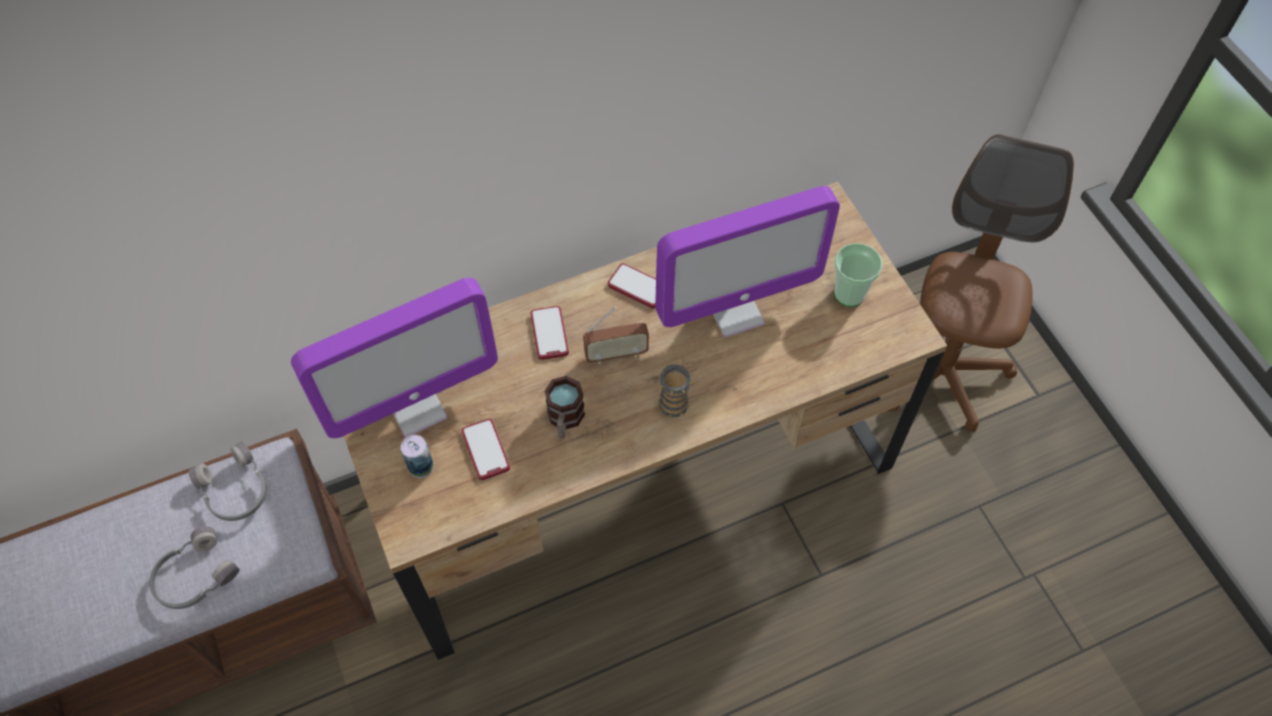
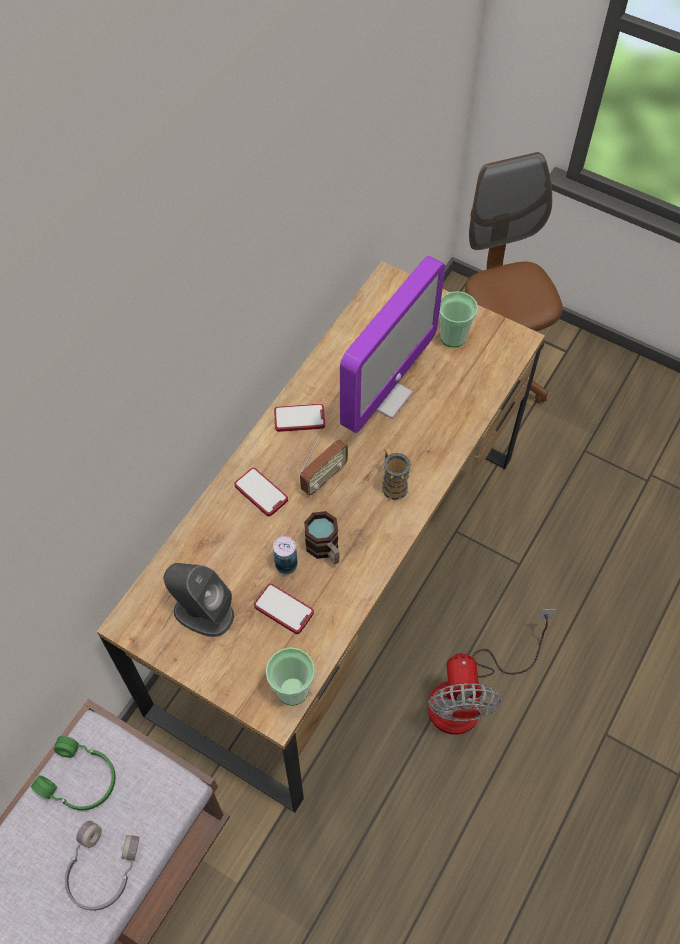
camera: 35 degrees left, 0 degrees up
(234, 490) = (79, 780): grey headphones -> green headphones
(416, 408) = (203, 612): monitor -> grey speaker
(421, 467) = (244, 654): can -> can (286, 565)
(436, 525) = (292, 690): none -> cup
(675, 665) = (469, 695): none -> fan

